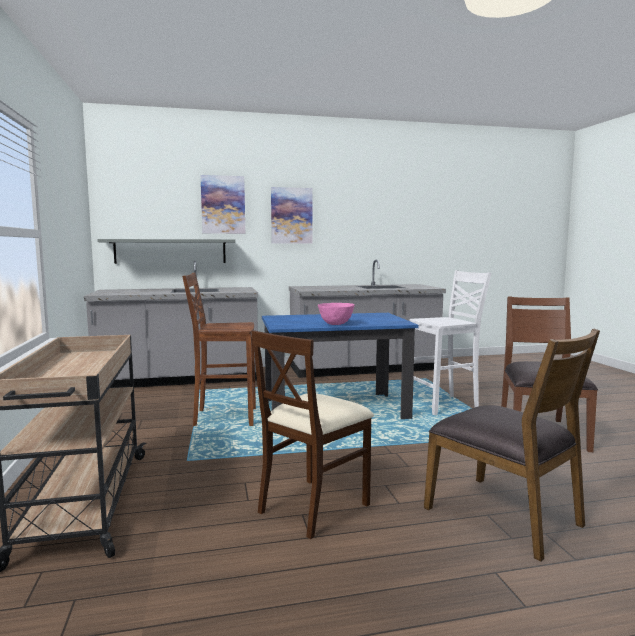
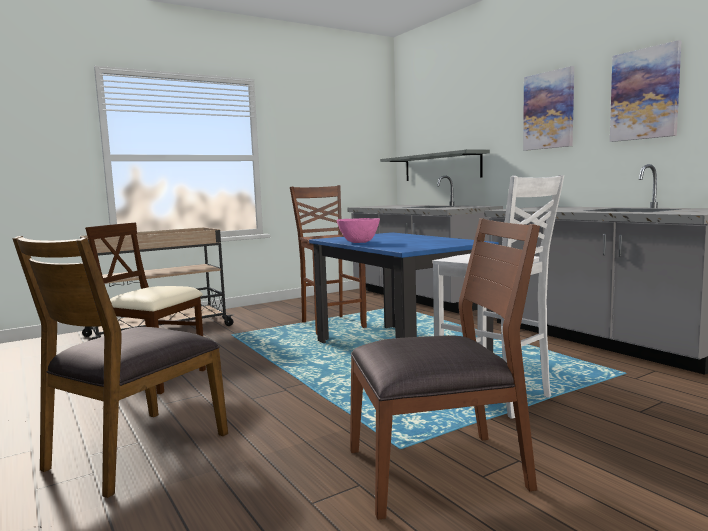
camera: 70 degrees right, 0 degrees up
(223, 205) = (481, 110): picture -> picture (644, 94)

